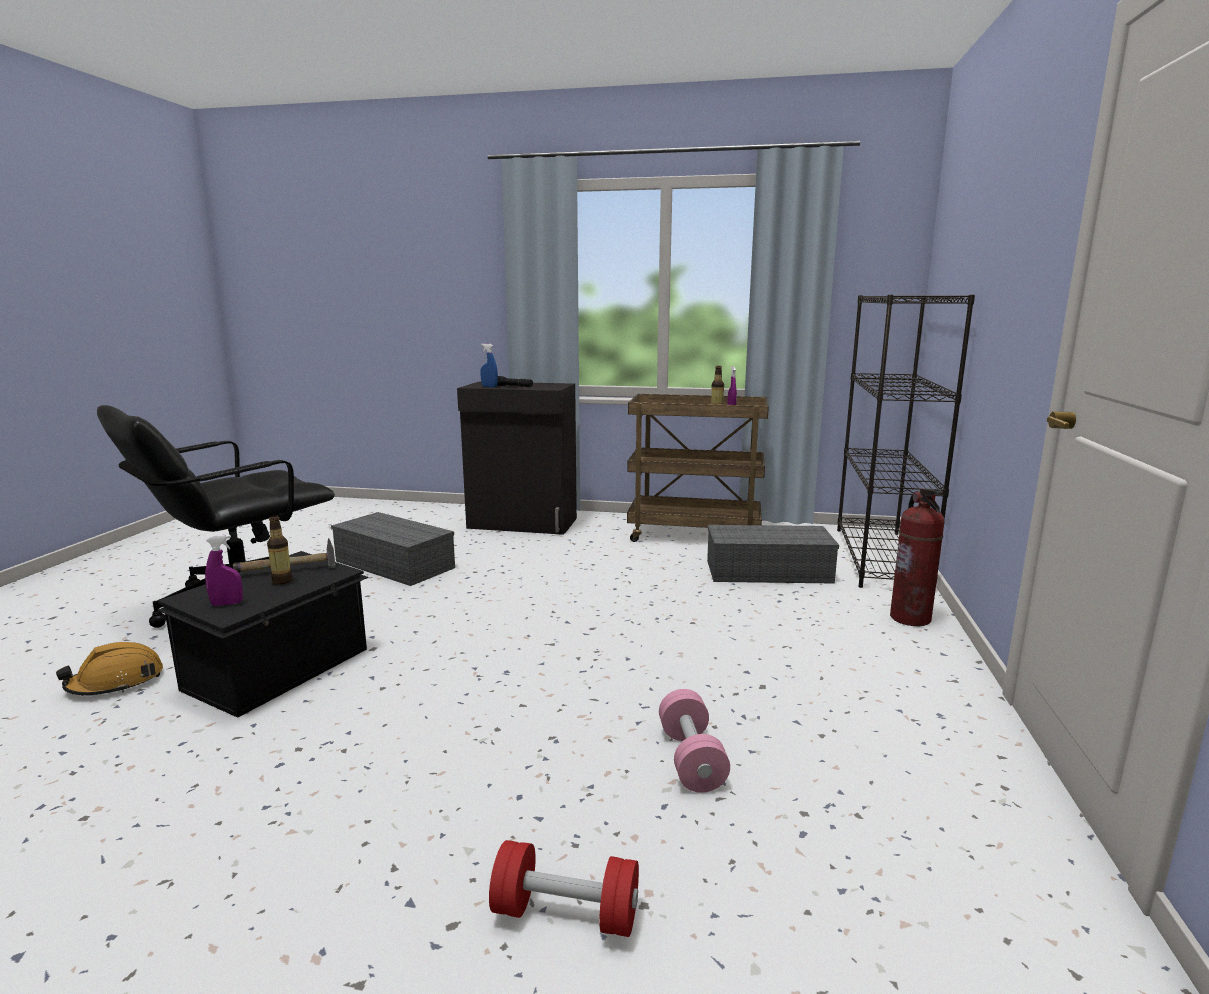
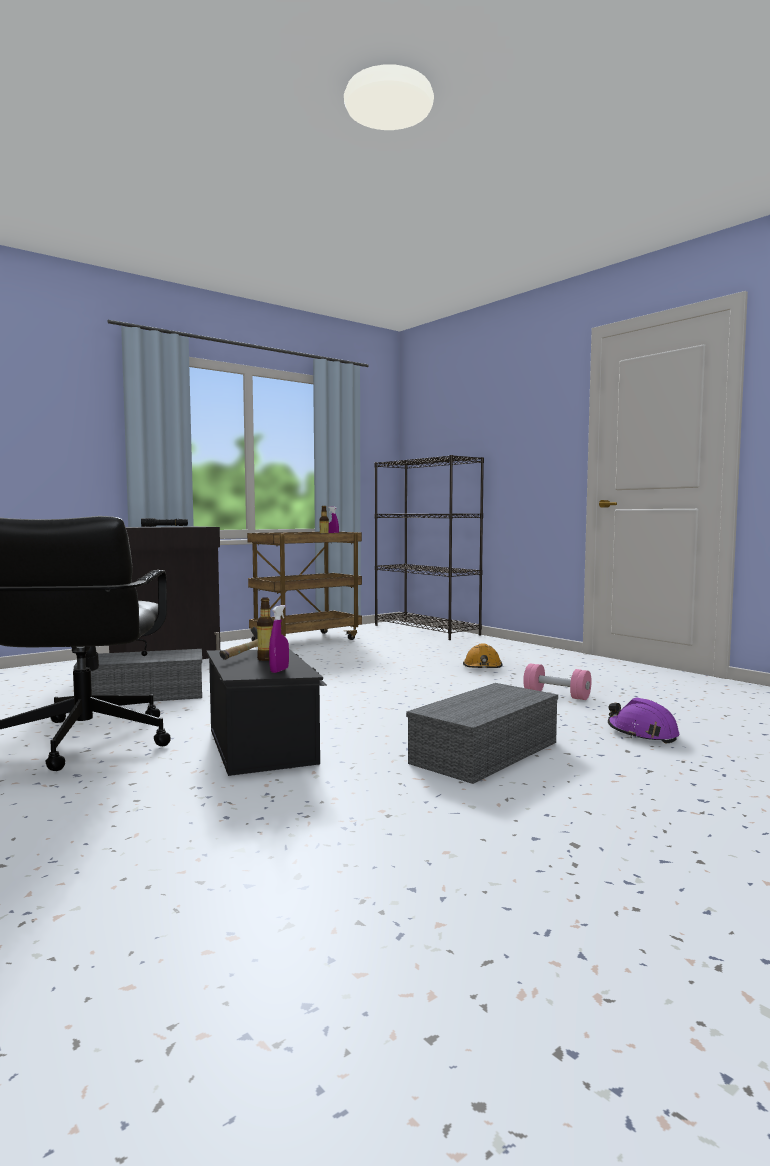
camera: 50 degrees left, 10 degrees down
(116, 682) = (154, 794): orange hard hat -> orange hard hat (482, 668)
(489, 387) = (147, 527): blue spray bottle -> none
(566, 913) = (642, 734): red dumbbell -> purple hard hat
(766, 572) = (394, 644): grey storage box -> grey storage box (485, 753)
(910, 618) = (497, 643): fire extinguisher -> none

